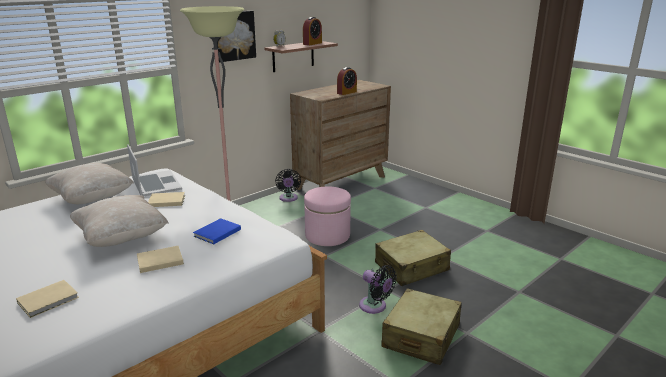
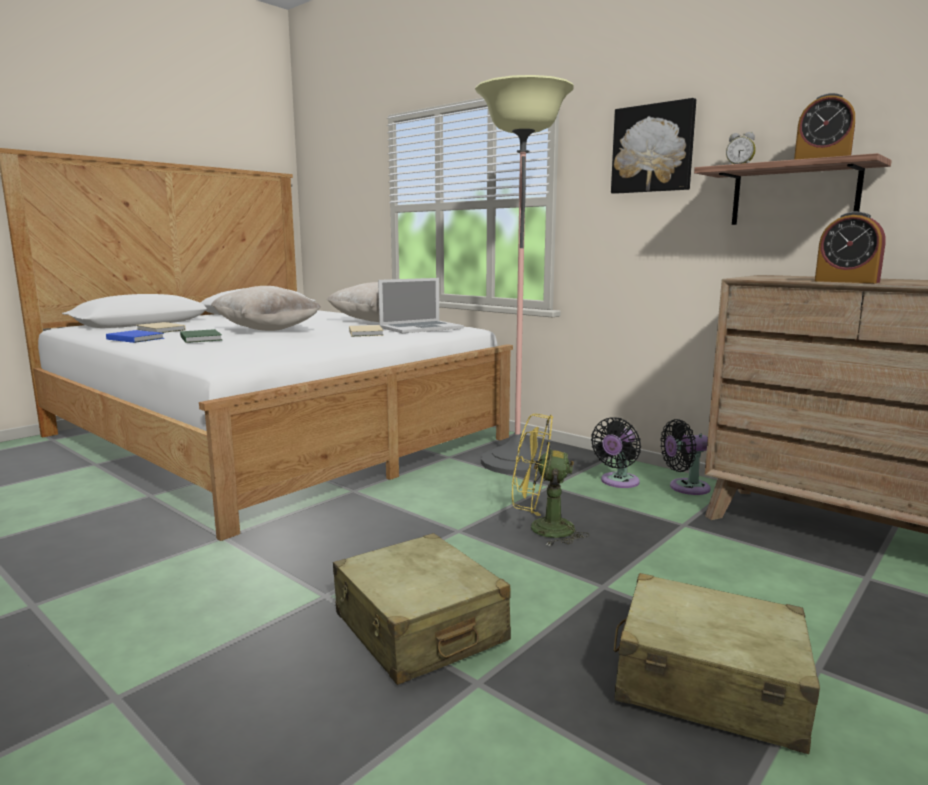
camera: 85 degrees right, 10 degrees down
(158, 261) = (201, 338): beige book -> green book
(216, 233) = (250, 342): blue book -> blue book (135, 338)
(327, 235) = (541, 529): pink ottoman -> yellow fan
(375, 306) = (269, 582): black fan -> black fan (618, 482)
(421, 337) = (145, 631): beige suitcase -> beige suitcase (708, 683)

